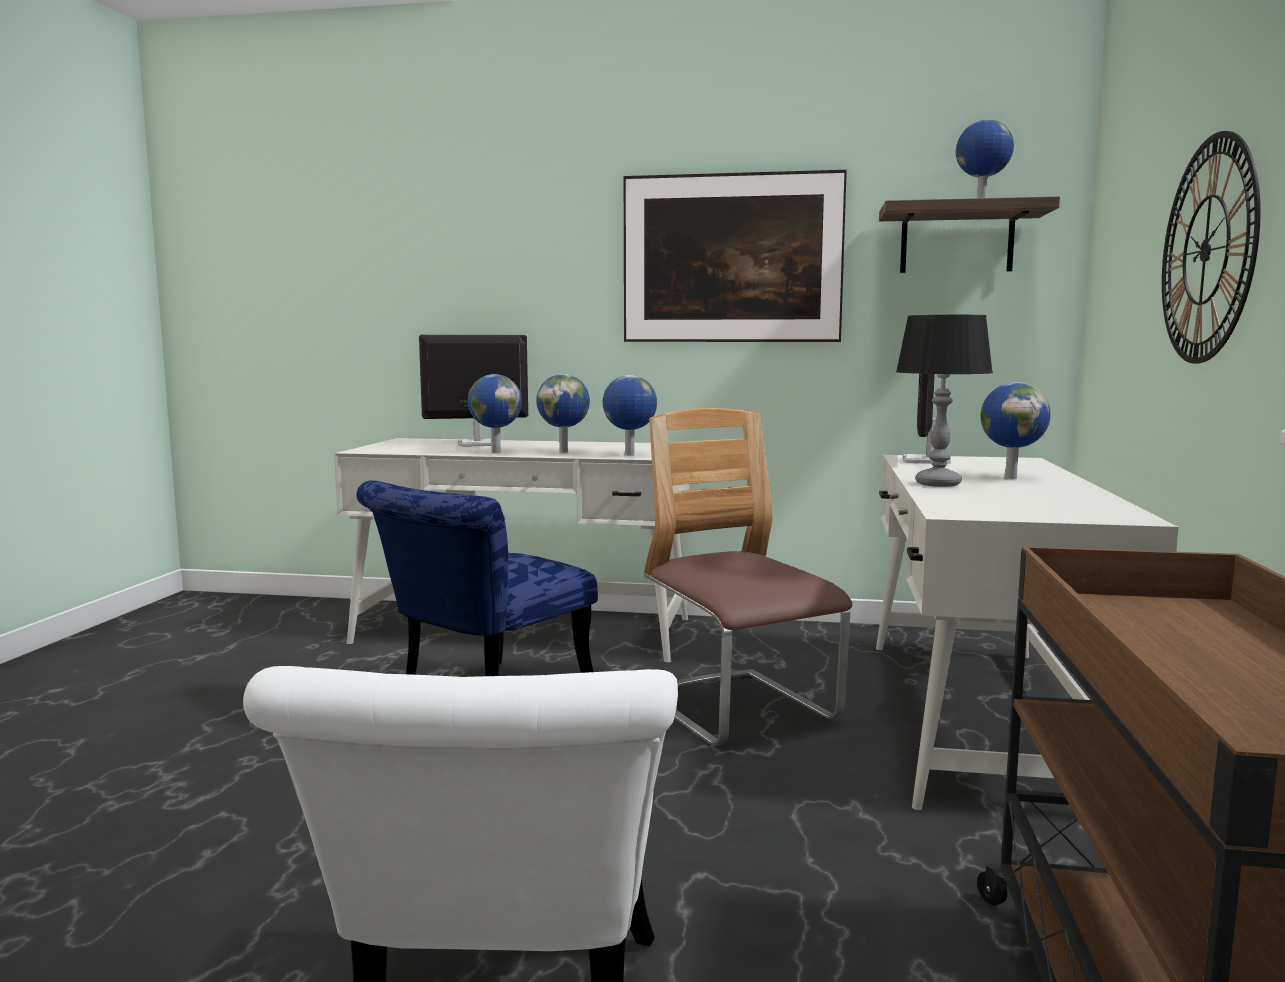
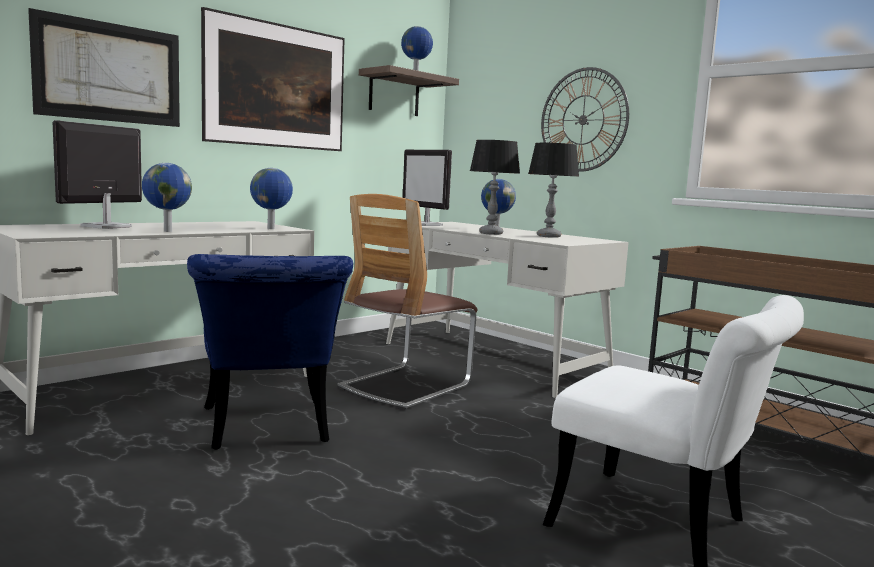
camera: 55 degrees left, 0 degrees up
(519, 273) = (109, 72): none -> picture
(564, 452) = (215, 229): globe -> none
(738, 711) = (405, 387): chair -> chair turned 60 degrees counterclockwise
(1033, 498) = (548, 236): none -> table lamp

